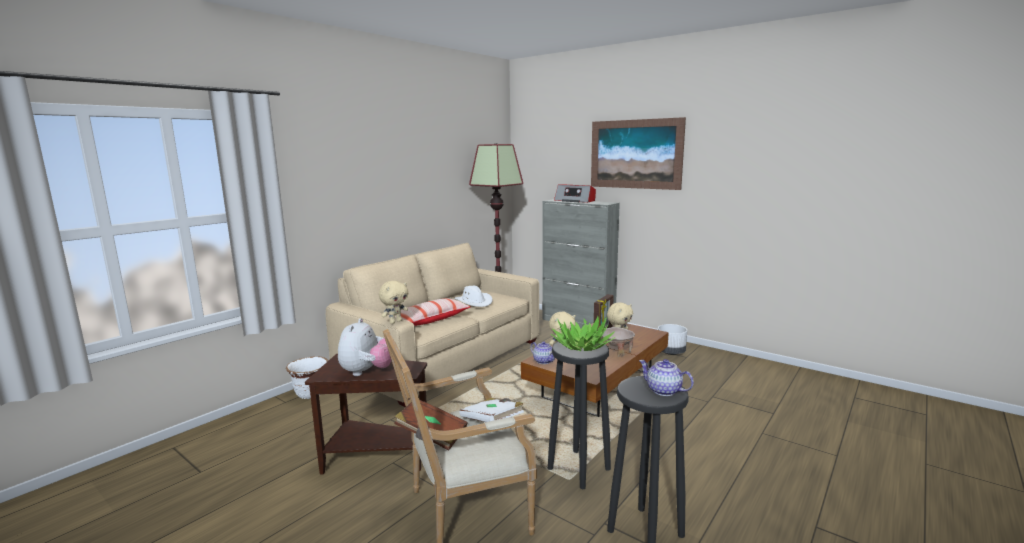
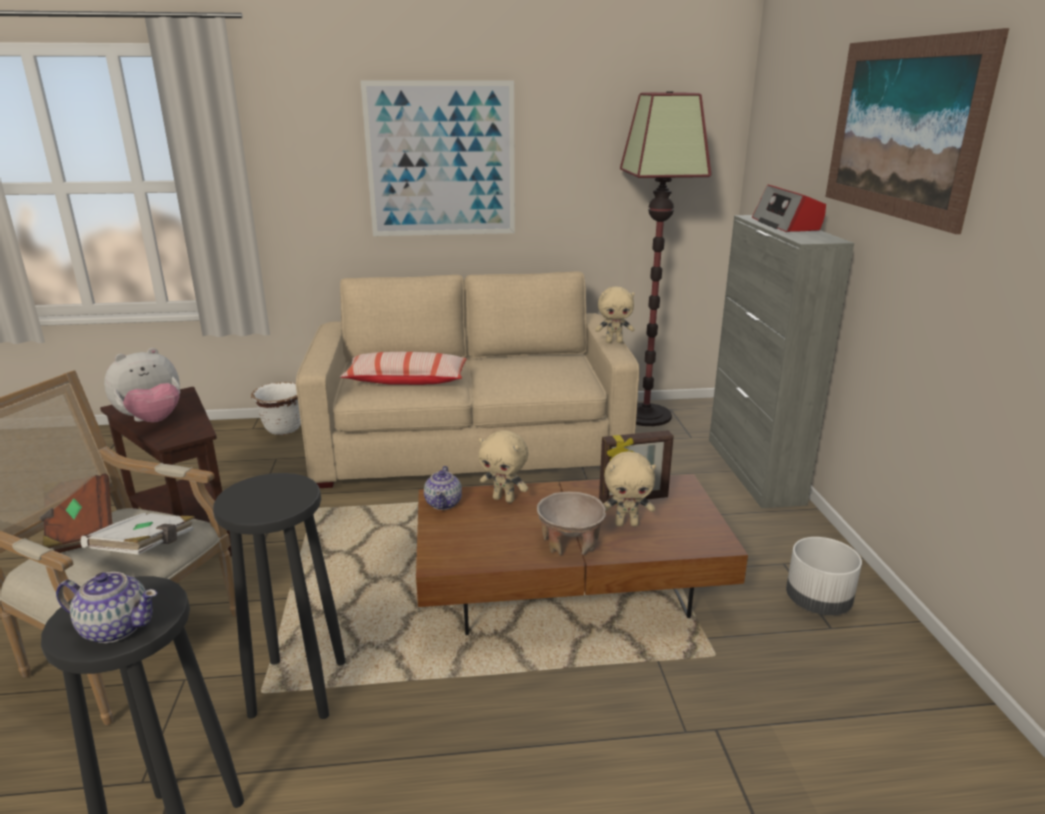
camera: 45 degrees right, 10 degrees up
(387, 186) = (441, 160): none -> picture
(395, 322) = (311, 368): beige plush toy -> beige plush toy (614, 342)
(474, 302) = (512, 373): white hat -> none
(582, 345) = (275, 495): potted plant -> none
(664, 391) = (115, 627): teapot -> teapot turned 105 degrees clockwise

